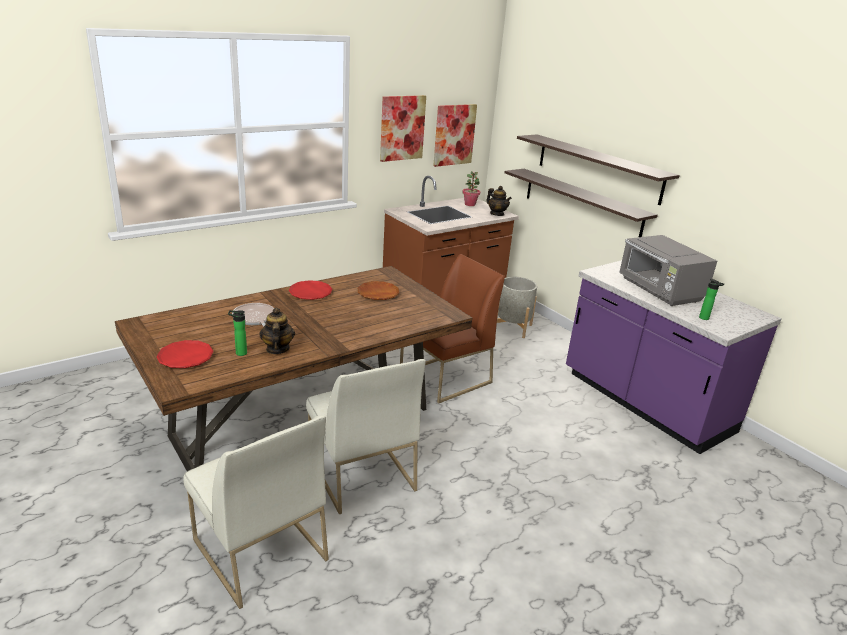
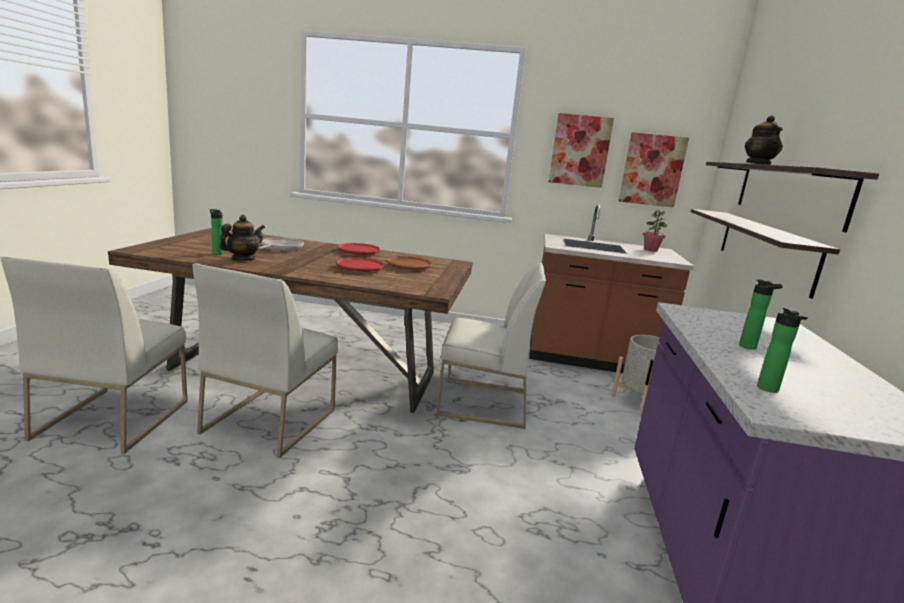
camera: 45 degrees right, 10 degrees down
(185, 358) = (185, 245): red plate -> red plate (359, 268)
(445, 378) = (482, 403): brown chair -> white chair
(497, 214) = (666, 259): teapot -> teapot (758, 164)
(660, 291) = (750, 347): grey microwave -> bottle

